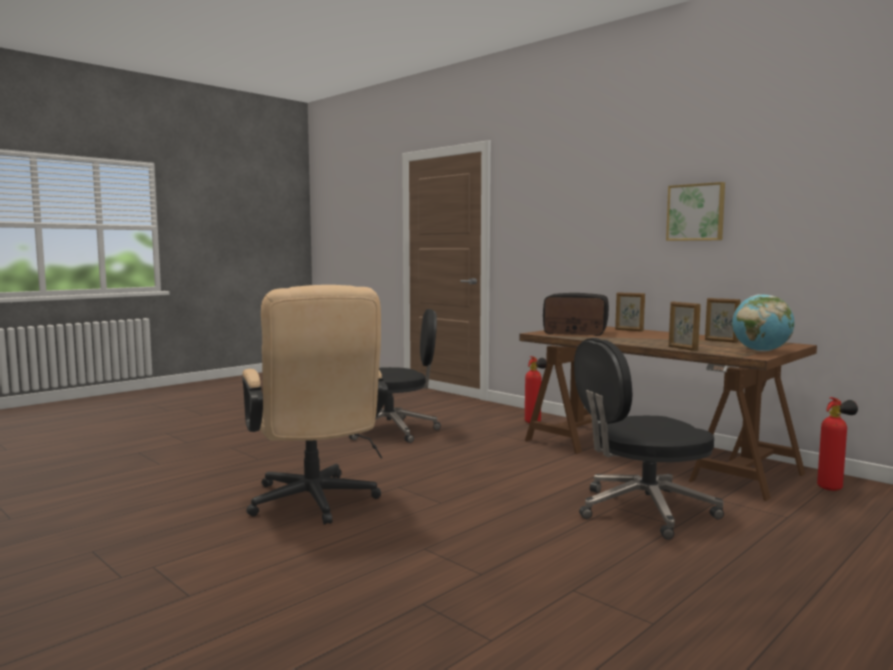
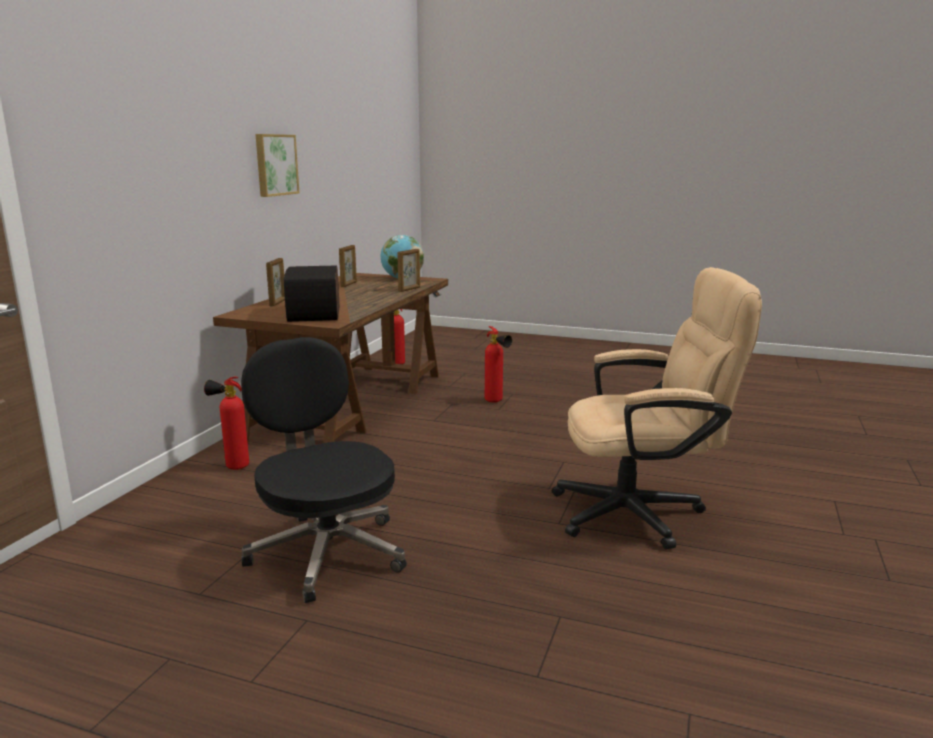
camera: 115 degrees left, 10 degrees up
(315, 504) = (642, 513): beige office chair -> beige office chair turned 45 degrees clockwise
(642, 510) = (496, 402): black office chair -> fire extinguisher

